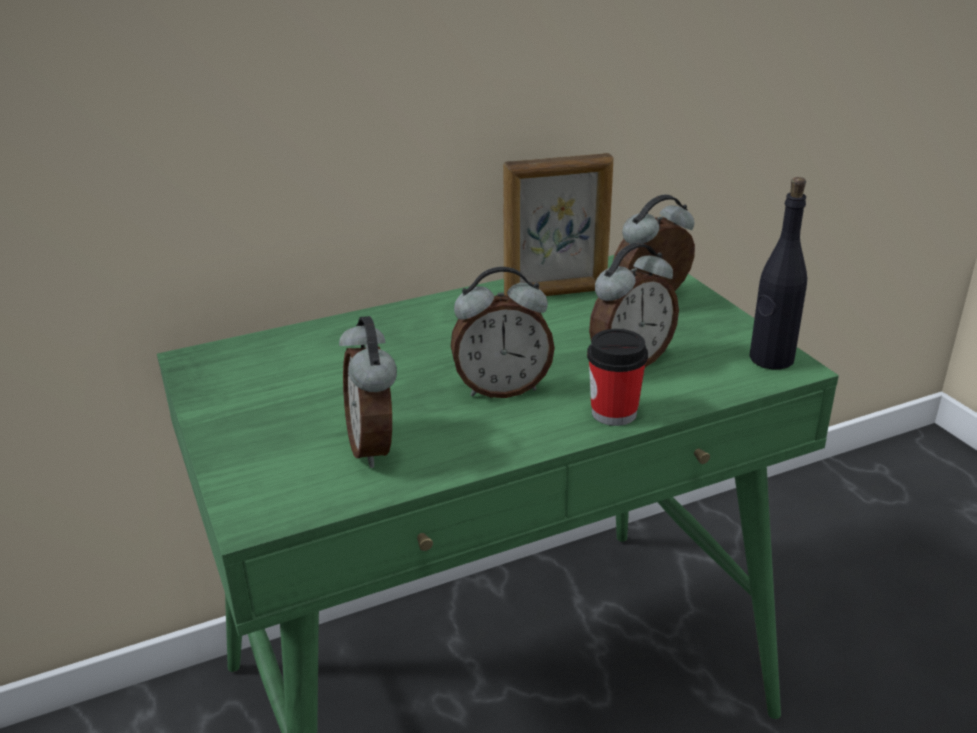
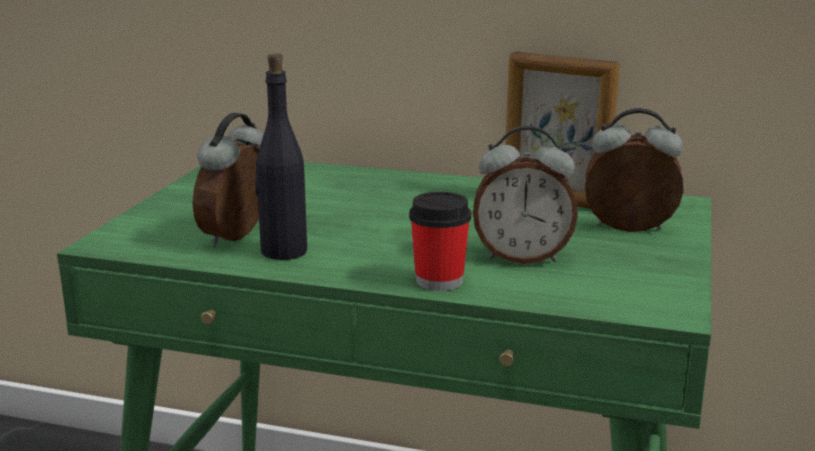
camera: 40 degrees right, 10 degrees down
(502, 388) = (386, 239): alarm clock -> none
(771, 359) = (660, 299): black bottle -> black bottle (283, 251)

